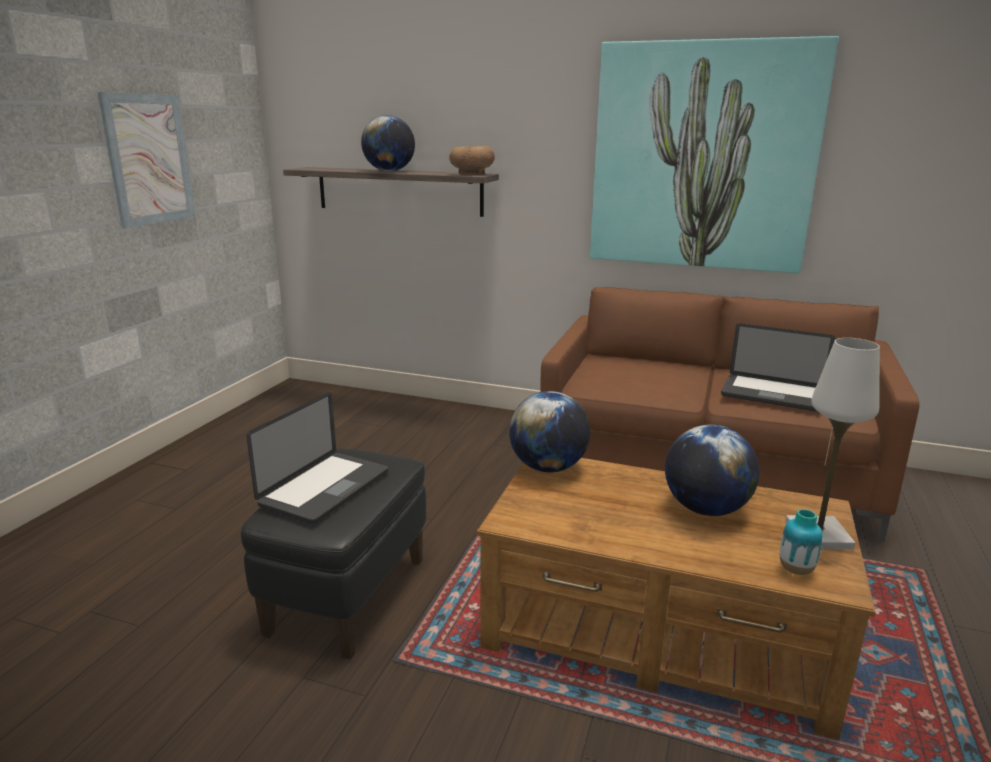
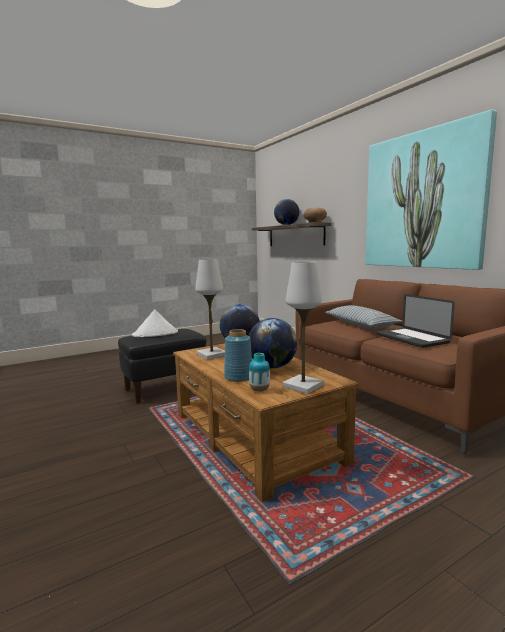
camera: 40 degrees right, 10 degrees down
(149, 159) = (192, 222): picture -> none
(325, 488) = (155, 334): laptop -> white hat
(563, 513) = (212, 354): none -> white table lamp
(651, 375) = (360, 325): none -> pillow
(714, 553) = (238, 377): none -> blue vase

